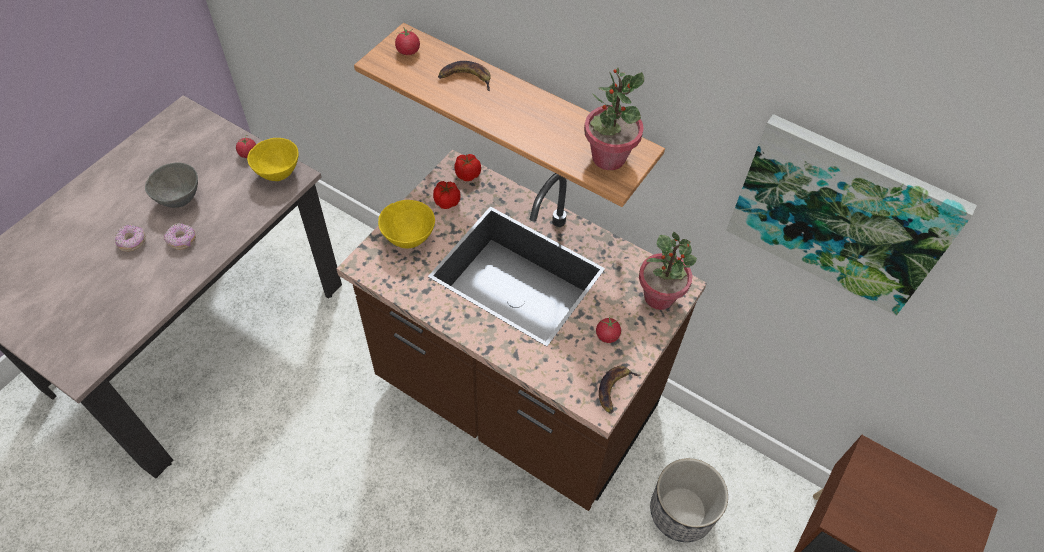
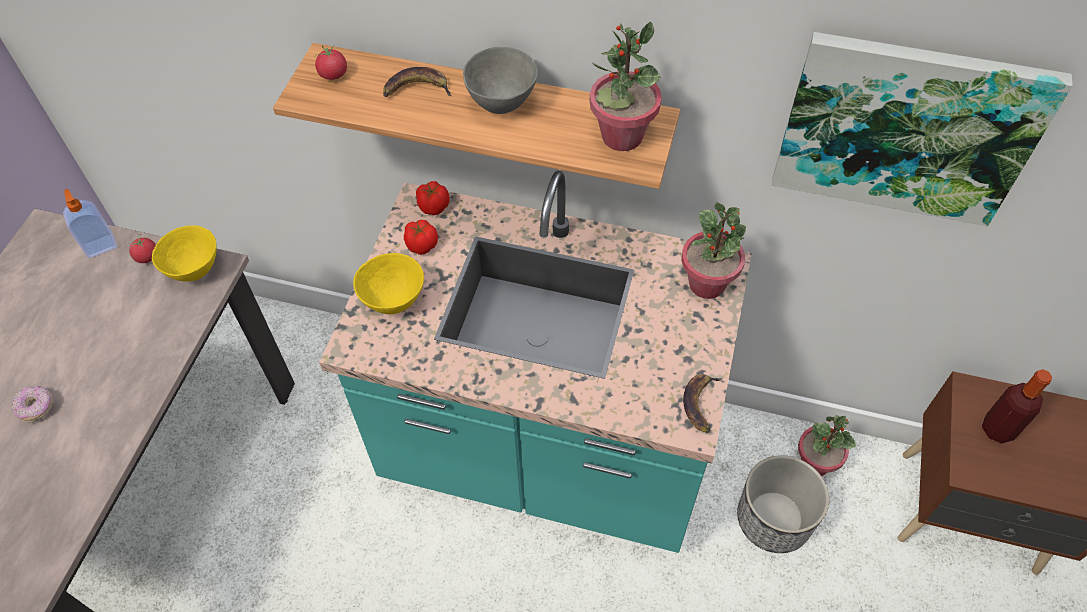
camera: 15 degrees left, 0 degrees up
(180, 200) = (80, 337): grey bowl -> grey bowl (502, 104)
(182, 240) = (102, 386): donut -> none
(218, 135) = (100, 245): none -> soap dispenser
(515, 398) = (546, 452): brown counter -> turquoise counter
(607, 335) = (667, 345): tomato -> none
(734, 478) = (815, 463): none -> potted plant
(881, 494) = (998, 429): none -> bottle

